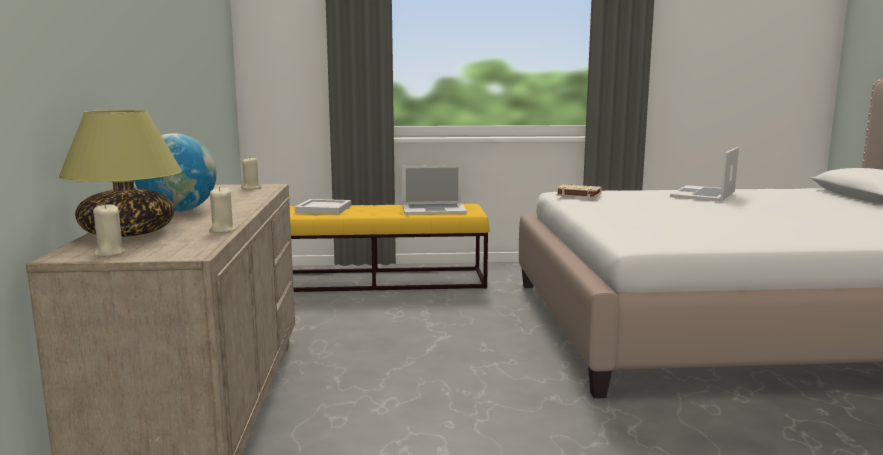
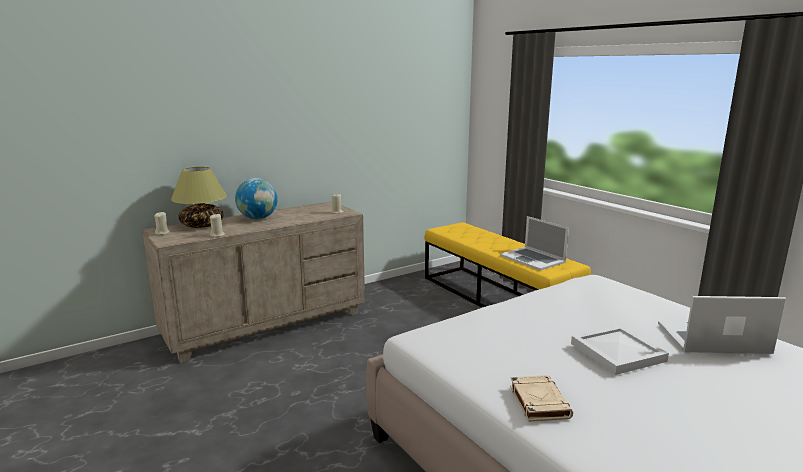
camera: 60 degrees right, 5 degrees up
(322, 209) = (474, 234): white tray -> white tray (616, 352)
(578, 194) = (583, 286): beige book -> beige book (538, 402)

